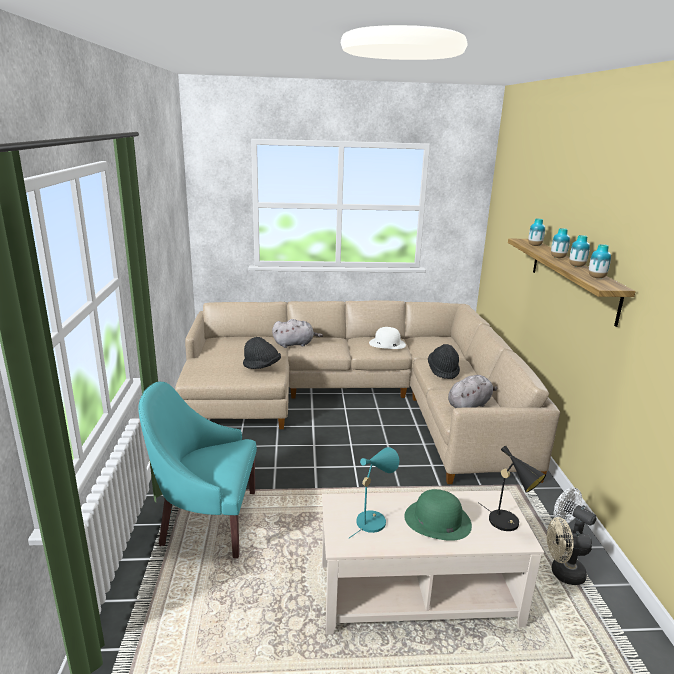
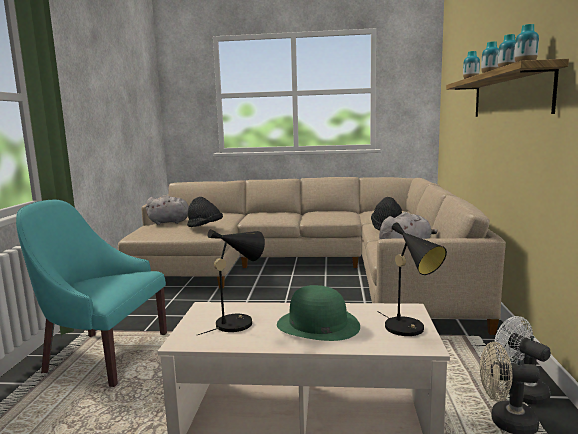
camera: 10 degrees right, 10 degrees down
(295, 344) = (248, 216): grey plush toy -> grey plush toy (171, 222)
(373, 519) = (238, 322): turquoise table lamp -> black table lamp
(387, 343) = (338, 213): white hat -> none

